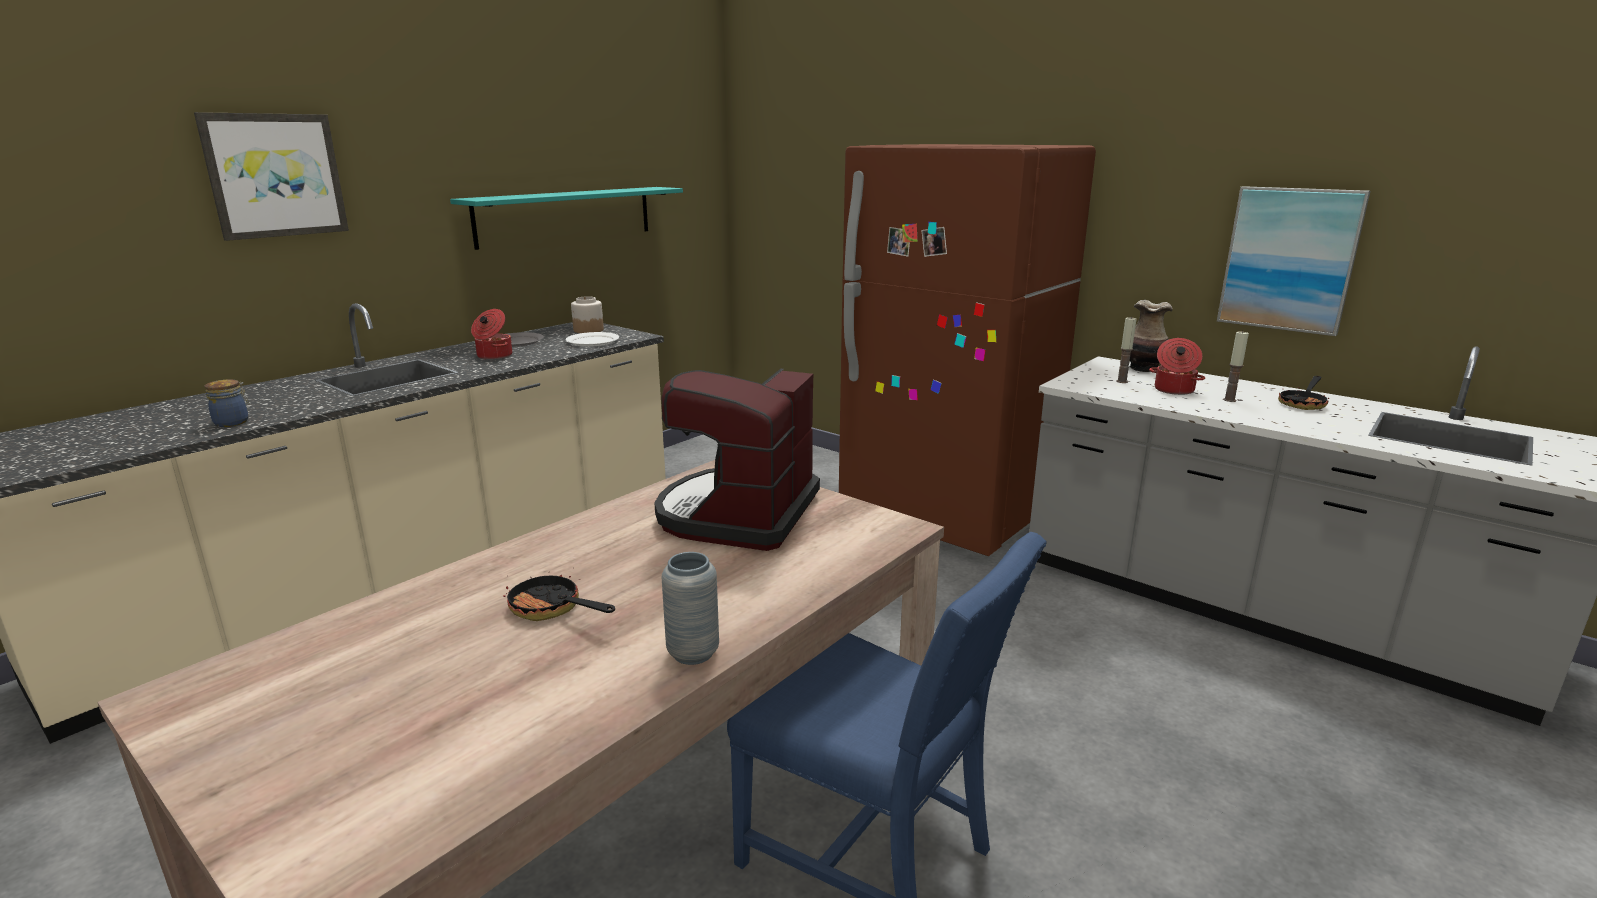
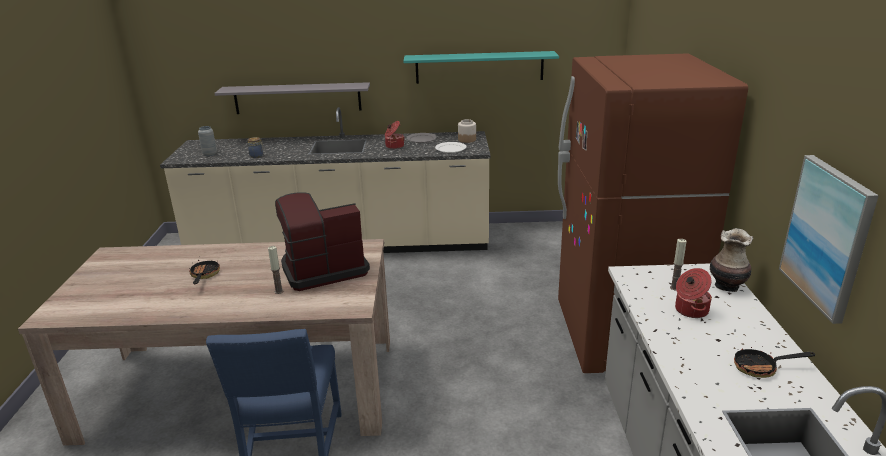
camera: 50 degrees right, 5 degrees up
(241, 299) = (297, 98): none -> grey shelf
(275, 175) = (317, 42): picture -> none
(693, 653) = (198, 312): grey vase -> grey vase (210, 154)
(1229, 400) = (708, 336): candle -> candle (279, 291)

